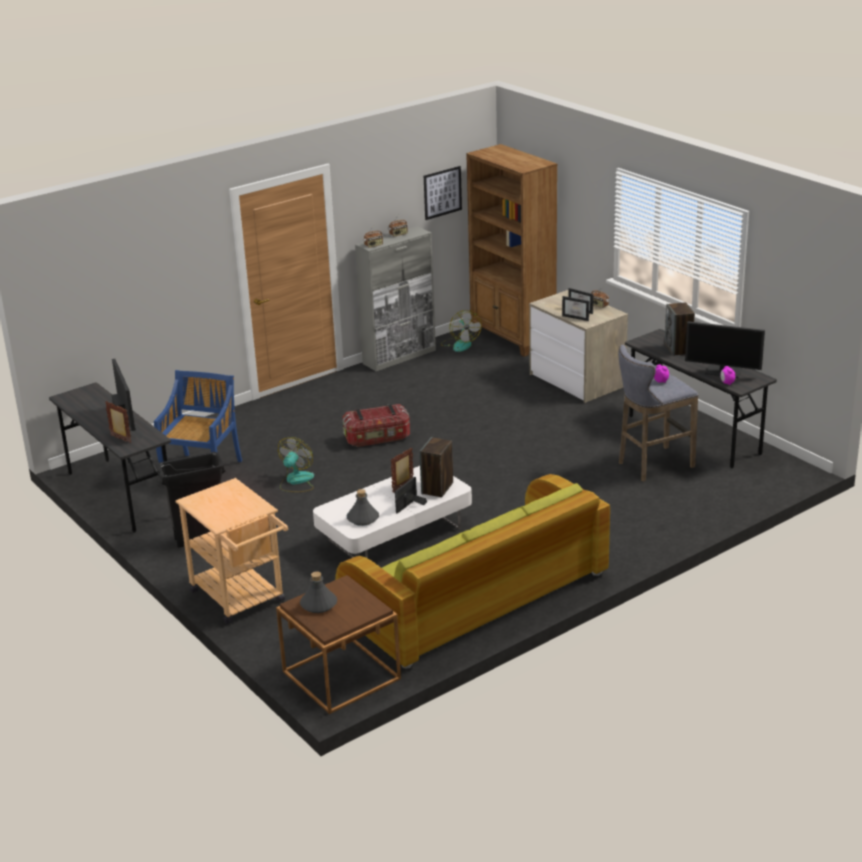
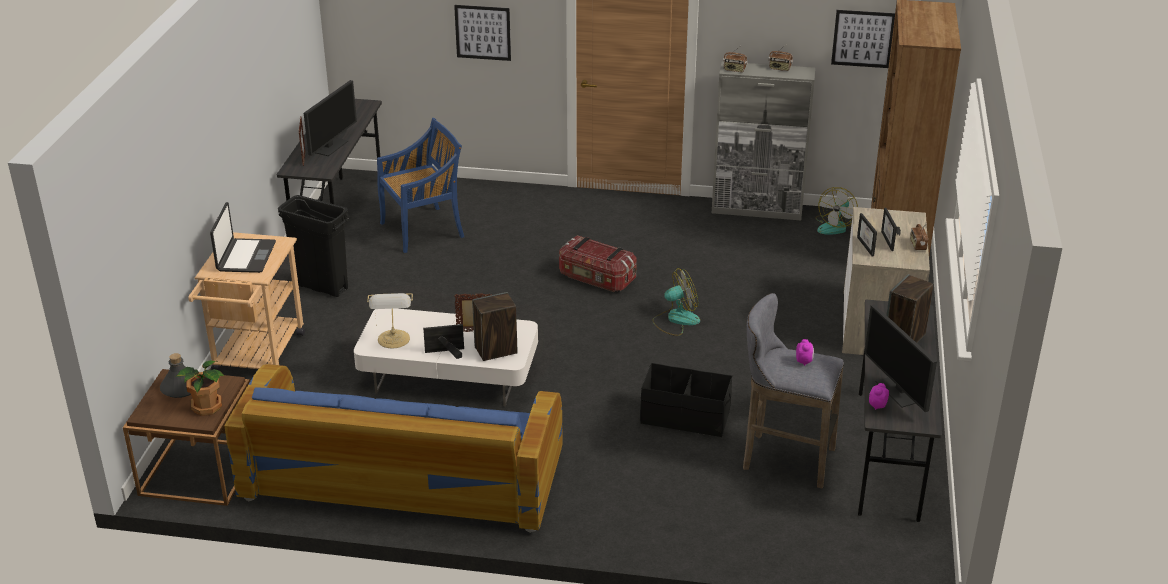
camera: 45 degrees right, 5 degrees up
(170, 286) = (483, 32): none -> picture
(226, 504) = (245, 257): none -> laptop
(296, 481) = (468, 280): fan -> fan (675, 320)
(359, 602) = (206, 406): none -> potted plant
(363, 518) = (394, 340): grey bottle -> table lamp
(476, 597) = (402, 478): green sofa -> blue sofa
(568, 476) = (685, 418): none -> black storage box

